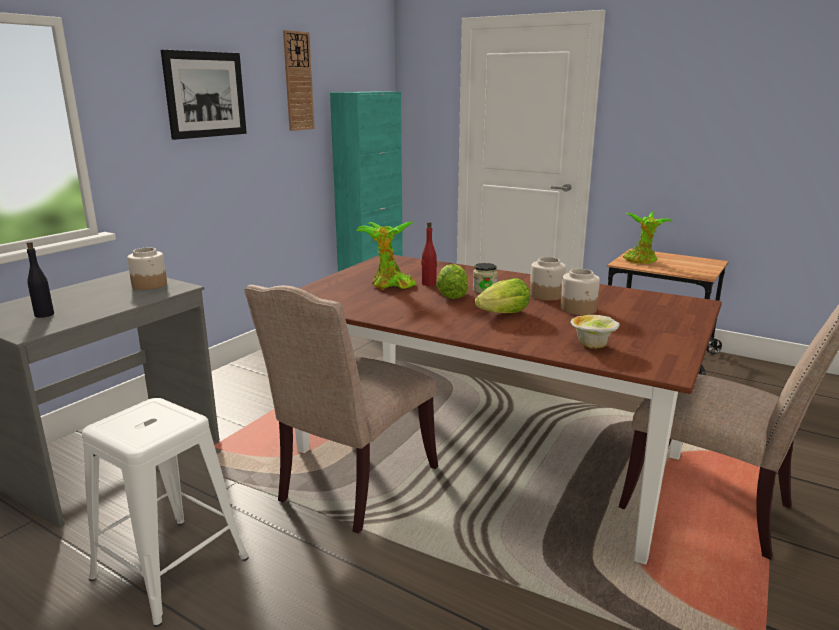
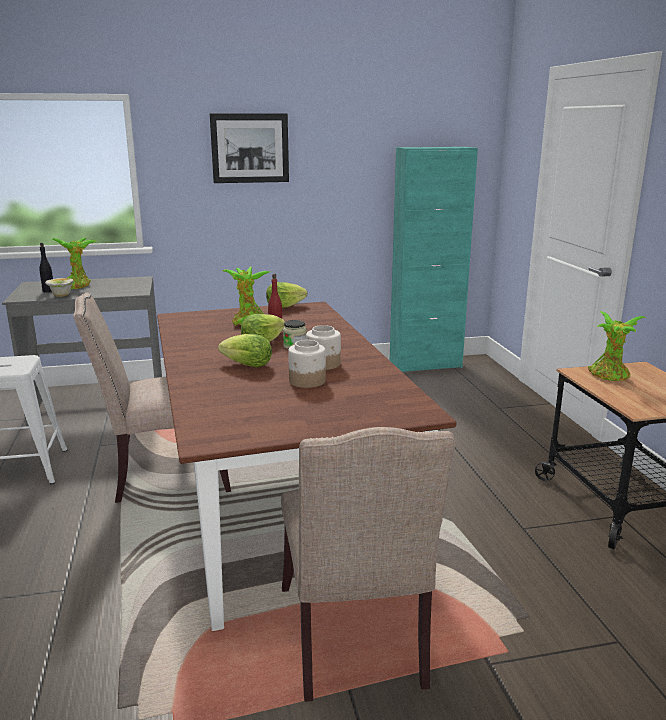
camera: 45 degrees right, 0 degrees up
(65, 300) = (76, 286): none -> potted plant
(150, 285) = (130, 287): jar -> none
(298, 81) = (357, 137): wall clock -> none
(366, 265) = (284, 306): none -> lettuce
(592, 346) = (221, 406): bowl -> bowl (61, 296)

